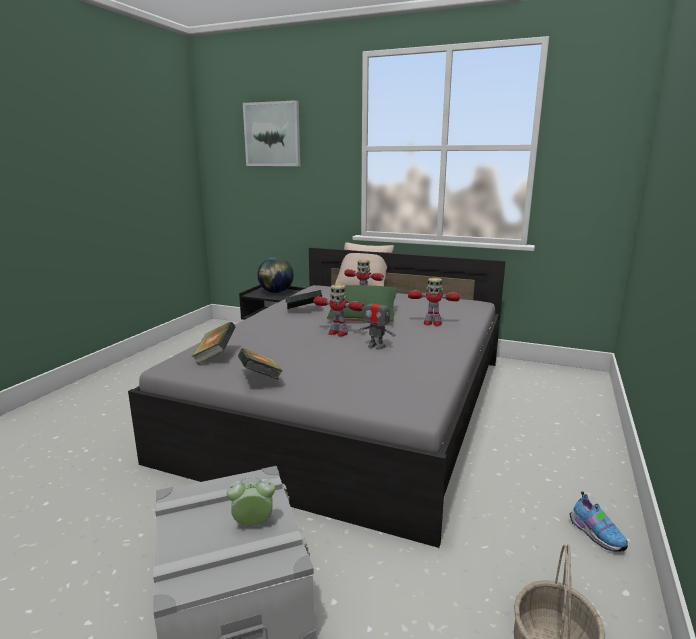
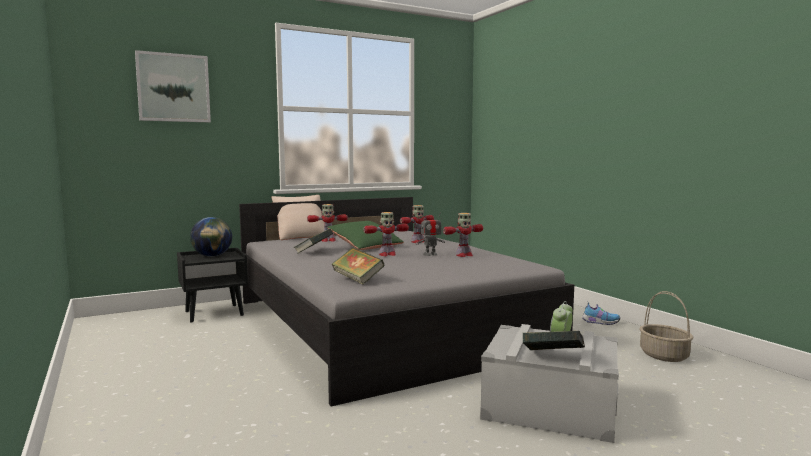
camera: 50 degrees left, 10 degrees down
(260, 379) = (431, 278): book -> book (552, 358)
(402, 359) = (463, 255): none -> toy robot

